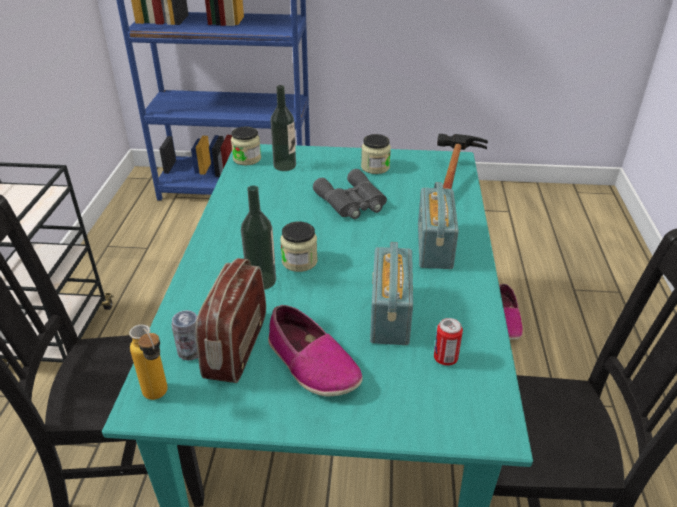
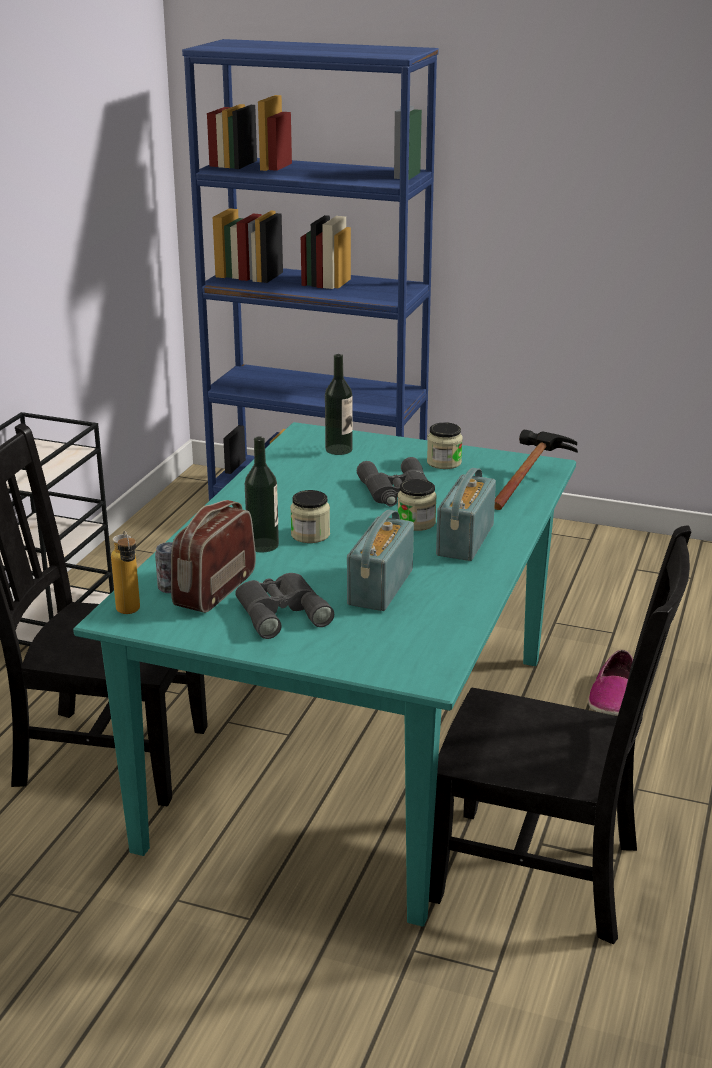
camera: 15 degrees right, 10 degrees down
(247, 159) = (298, 438): jar -> jar (416, 523)
(311, 363) = (281, 611): shoe -> grey binoculars
(445, 358) = (415, 625): can -> none

